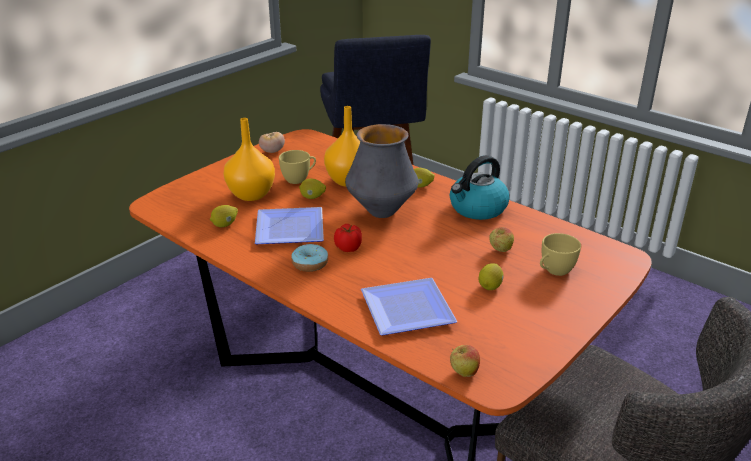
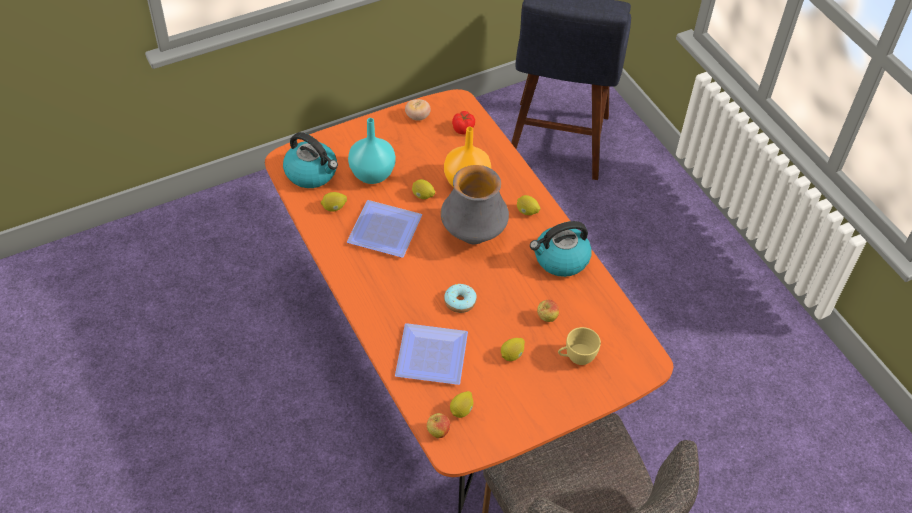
camera: 20 degrees right, 20 degrees up
(186, 206) = (312, 173): none -> kettle
(251, 195) = (371, 175): orange vase -> turquoise vase
(299, 179) = (423, 166): yellow cup -> none
(310, 264) = (381, 279): donut -> donut (460, 302)
(349, 247) = (422, 270): tomato -> tomato (463, 129)
(475, 346) = (461, 410): none -> lemon

